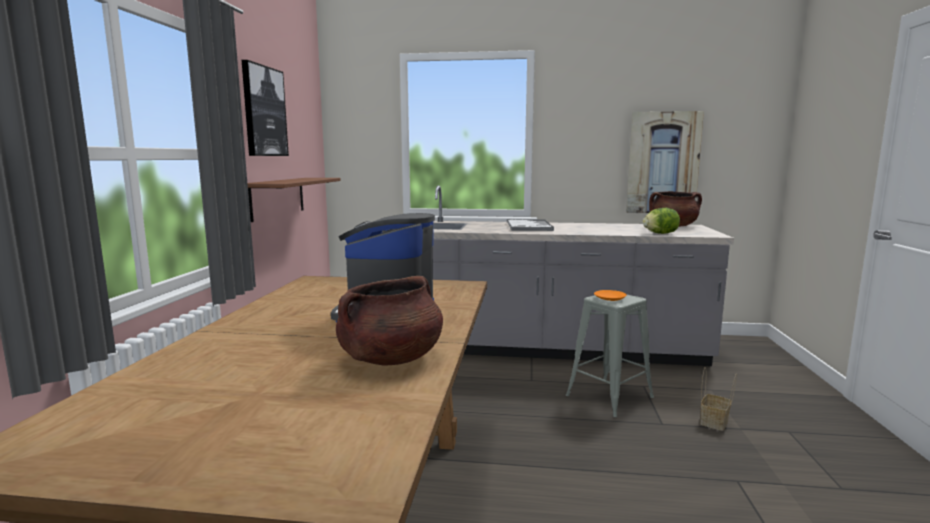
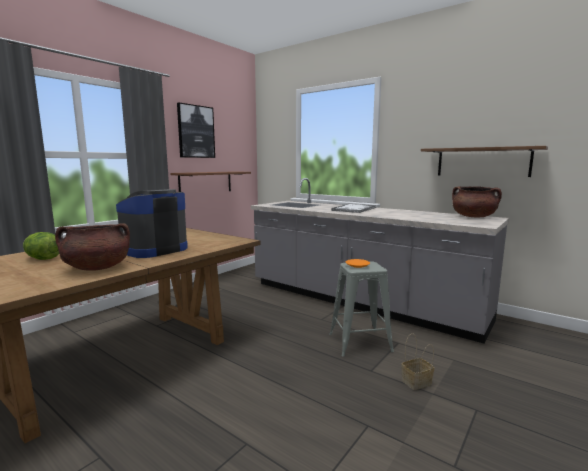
camera: 30 degrees right, 0 degrees up
(660, 233) = (437, 220): lettuce -> lettuce (43, 259)
(663, 163) = (482, 162): picture -> brown shelf

